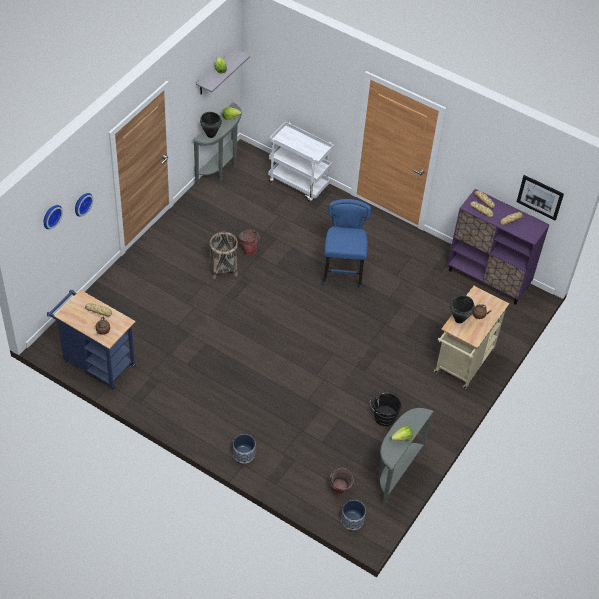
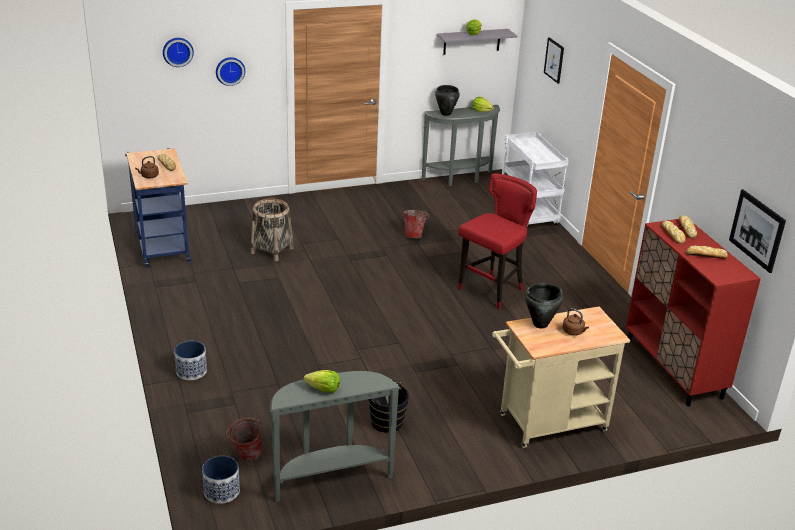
camera: 40 degrees right, 20 degrees down
(223, 267) = (371, 237): basket -> basket (272, 250)
(295, 72) = (554, 60): none -> picture
(342, 274) = (491, 291): blue stool -> red stool
(488, 279) = (674, 368): purple cabinet -> red cabinet

